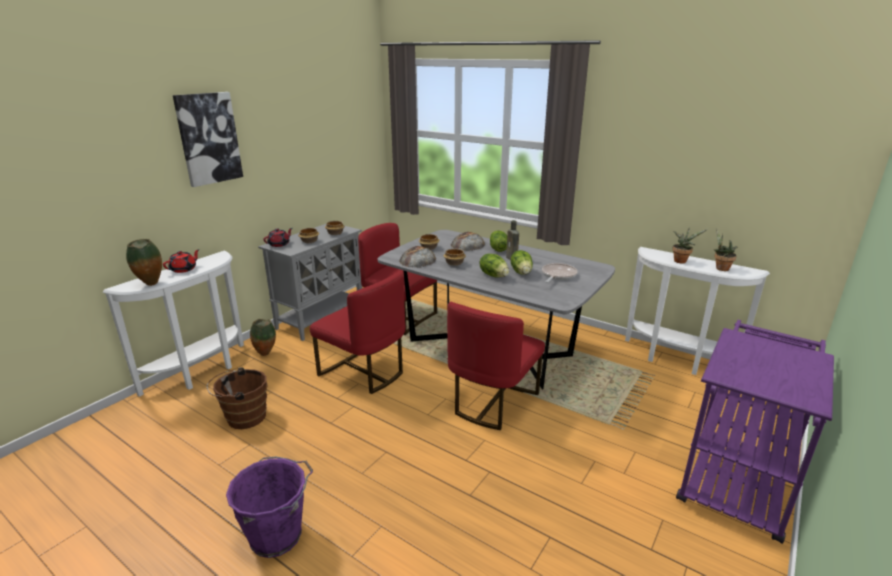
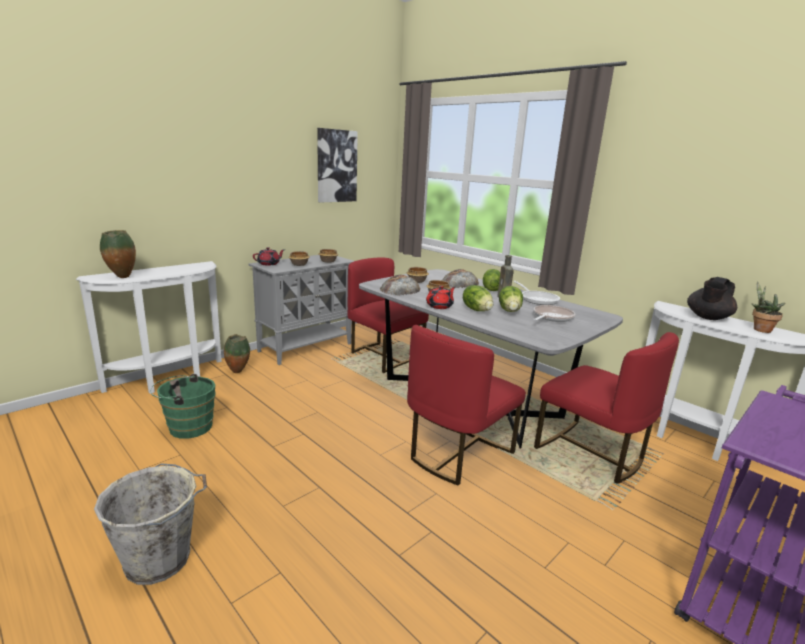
camera: 10 degrees right, 5 degrees down
(184, 269) = (162, 270): red teapot -> red teapot (440, 306)
(208, 138) = (207, 146): picture -> picture (336, 166)
(243, 417) = (187, 427): brown bucket -> green bucket
(278, 535) = (161, 559): purple bucket -> grey bucket
(364, 372) = (327, 402): red chair -> red chair (591, 453)
(540, 255) = (537, 299): none -> frying pan
(681, 261) = (707, 317): potted plant -> black teapot

